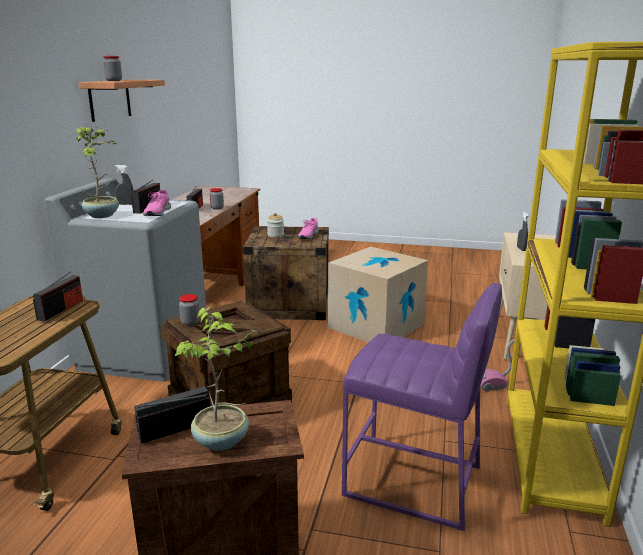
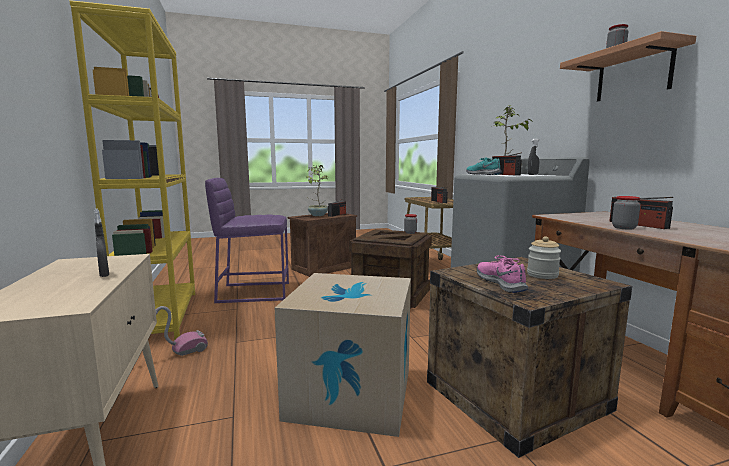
camera: 150 degrees right, 10 degrees down
(157, 213) = (483, 174): pink shoe -> turquoise shoe

